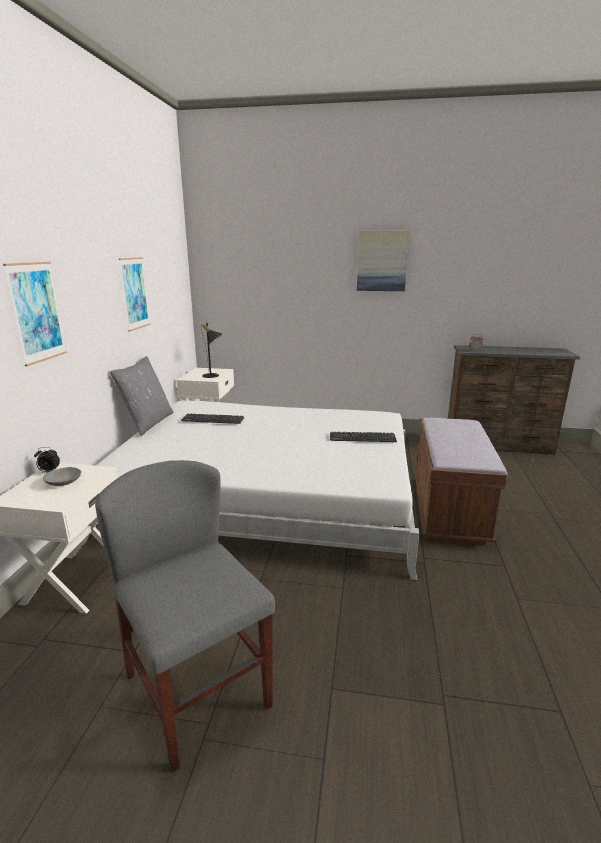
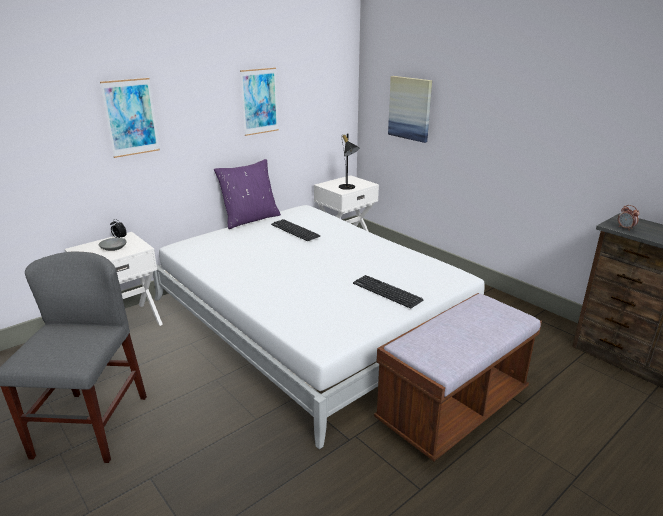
camera: 40 degrees right, 5 degrees up
(148, 423) = (250, 219): grey pillow -> purple pillow
(382, 261) = (540, 85): picture -> picture (410, 108)

